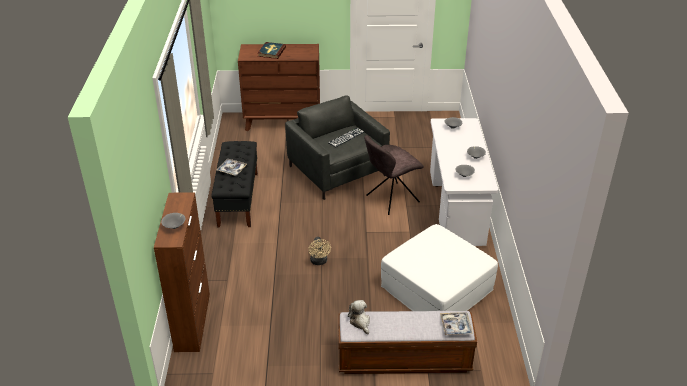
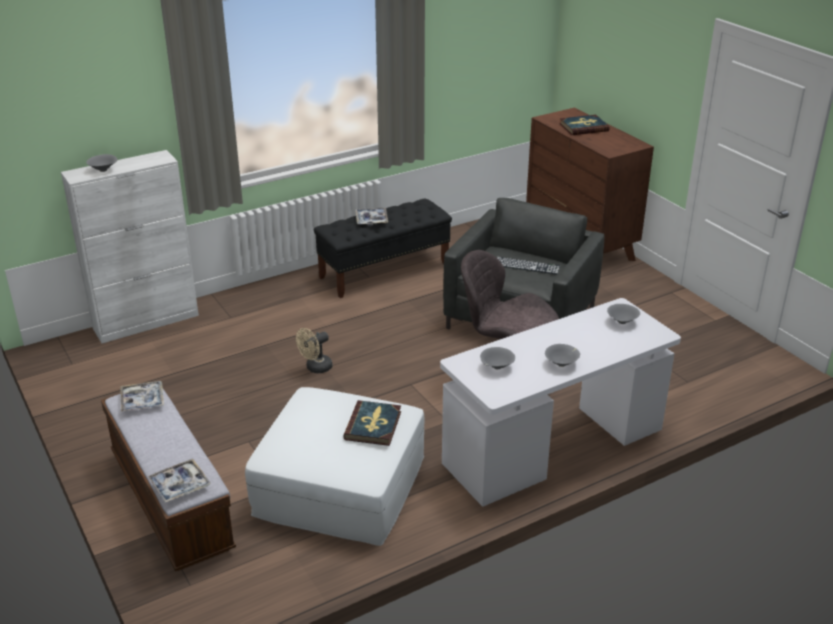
camera: 60 degrees right, 5 degrees down
(192, 321) = (147, 322): brown cabinet -> white cabinet
(360, 322) = (142, 401): plush toy -> tray
(445, 242) = (373, 425): none -> book

